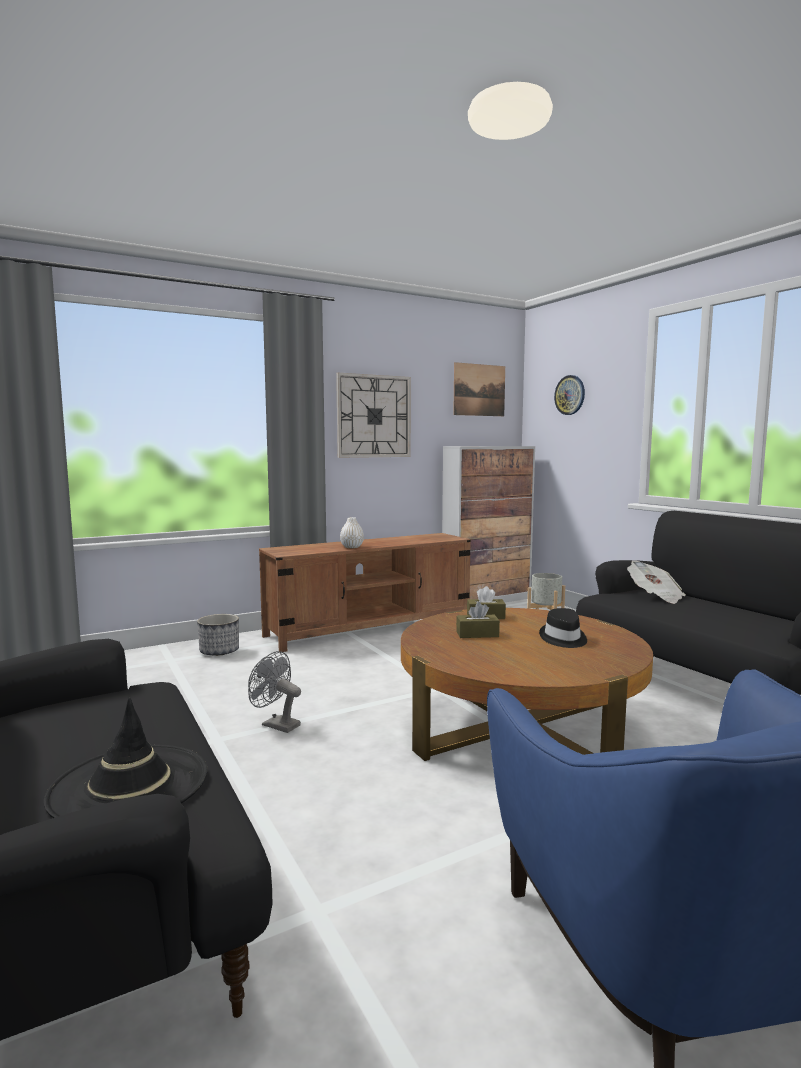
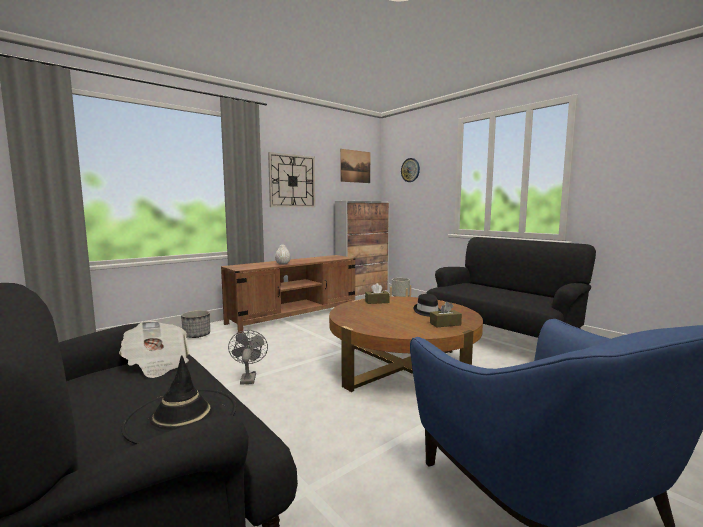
camera: 10 degrees left, 0 degrees up
(276, 724) = (248, 378): grey fan -> grey fan turned 60 degrees clockwise
(477, 634) = (376, 312): brown tissue box -> brown tissue box (445, 324)
(655, 596) = (470, 287): newspaper -> newspaper (157, 364)

